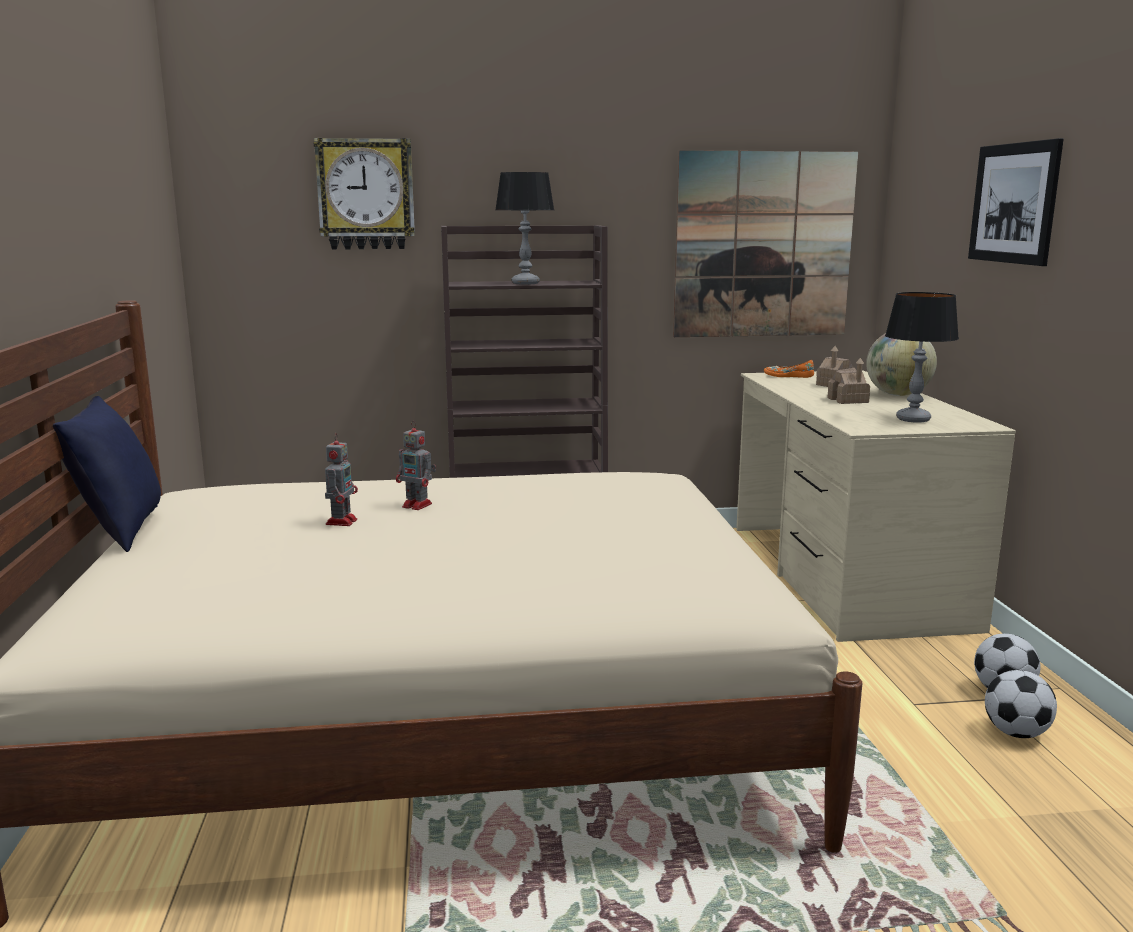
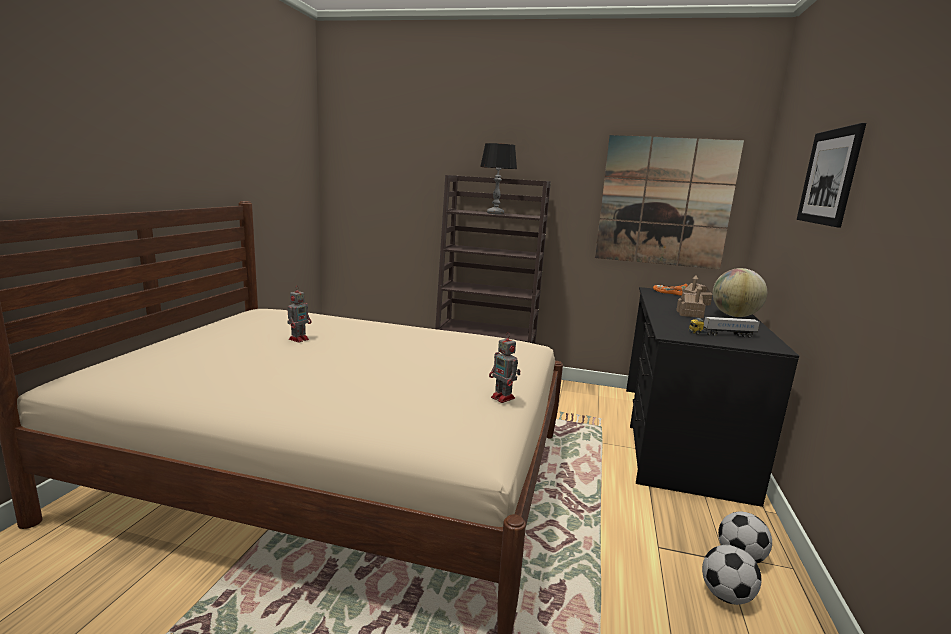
camera: 20 degrees right, 0 degrees up
(119, 531) = (196, 324): blue pillow -> none
(366, 194) = (415, 154): wall clock -> none
(418, 505) = (352, 337): toy robot -> toy robot (503, 398)
(844, 575) = (679, 436): beige desk -> black desk
(913, 419) = (722, 334): table lamp -> toy truck

